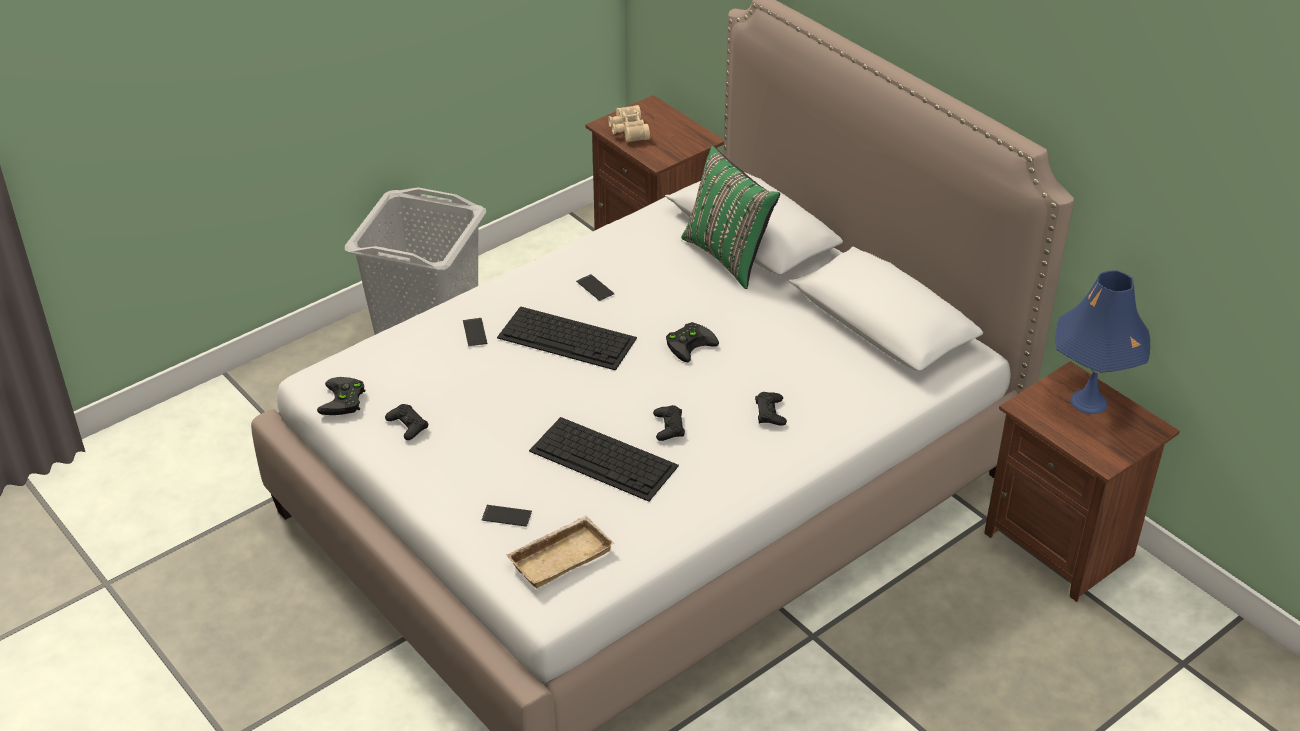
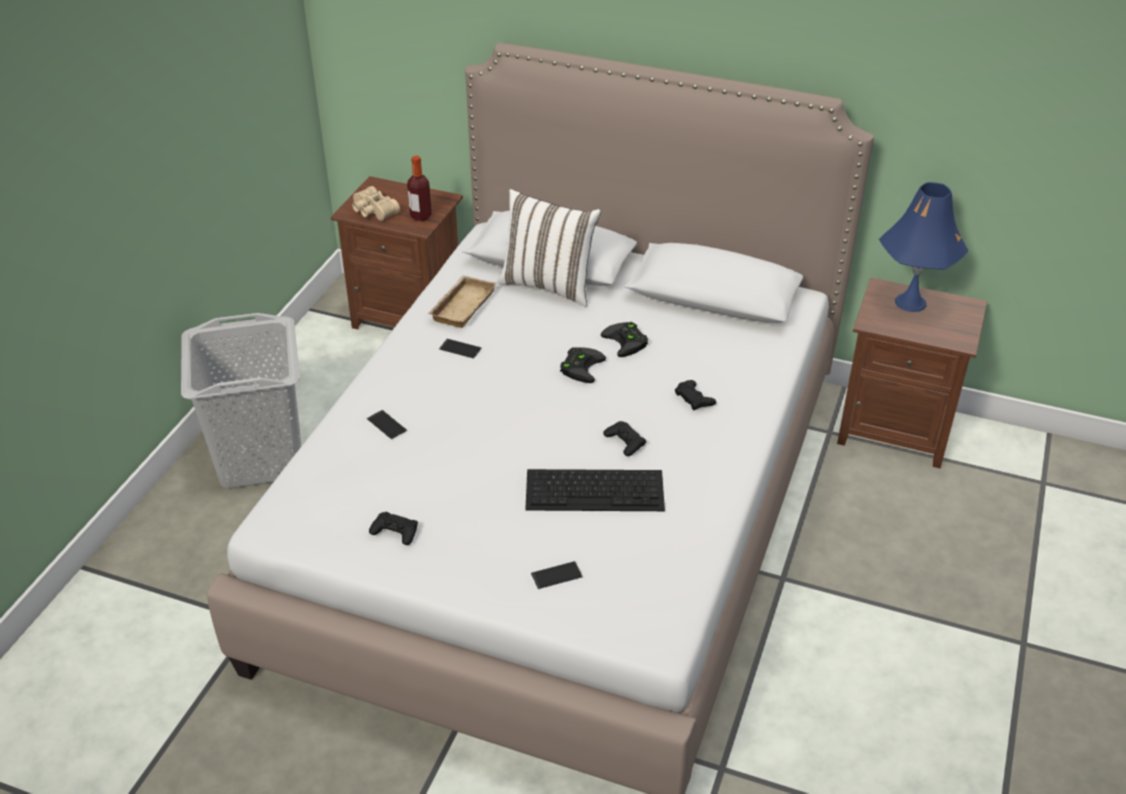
camera: 30 degrees left, 0 degrees up
(344, 401) = (314, 533): black game controller -> black game controller (627, 342)
(560, 555) = (633, 590): beige tray -> beige tray (461, 305)
(568, 338) = (474, 399): keyboard -> none
(667, 150) = (421, 216): none -> bottle
(729, 256) = (549, 285): green pillow -> white pillow

